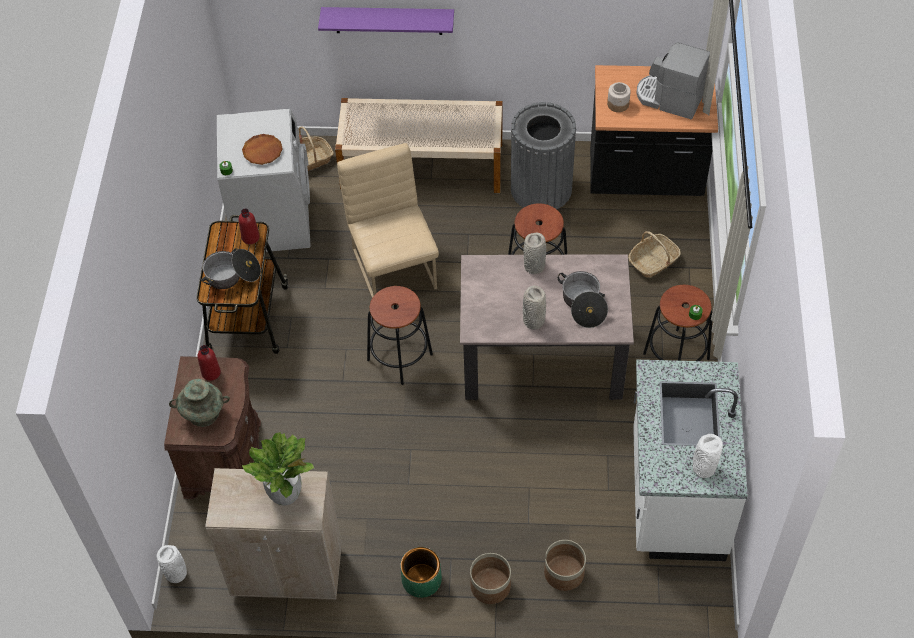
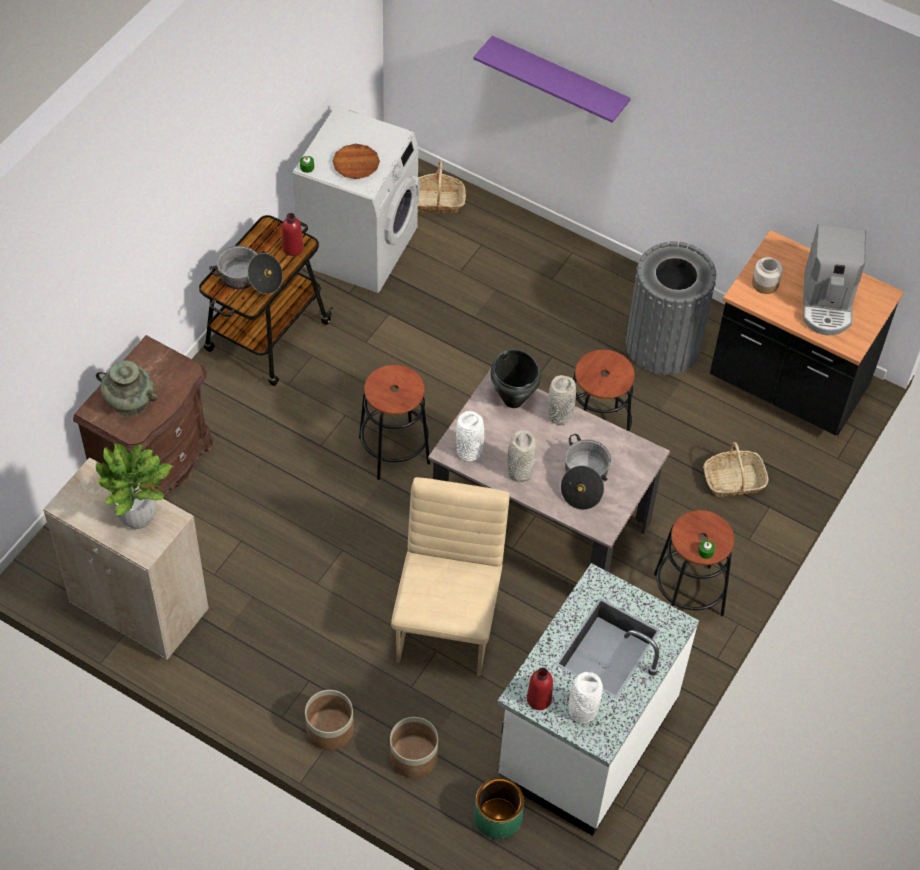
camera: 25 degrees right, 0 degrees up
(176, 573) = (36, 554): white vase -> white vase (470, 451)
(211, 373) = (164, 366): red bottle -> red bottle (539, 699)
(394, 266) = (451, 353): beige chair -> beige chair (448, 621)
(422, 165) = (552, 260): beige bench -> none
(422, 580) = (265, 687): green planter -> green planter (498, 818)
(493, 271) = (513, 399): none -> black cooking pot
(669, 98) = (827, 303): coffee machine -> coffee machine turned 135 degrees counterclockwise

